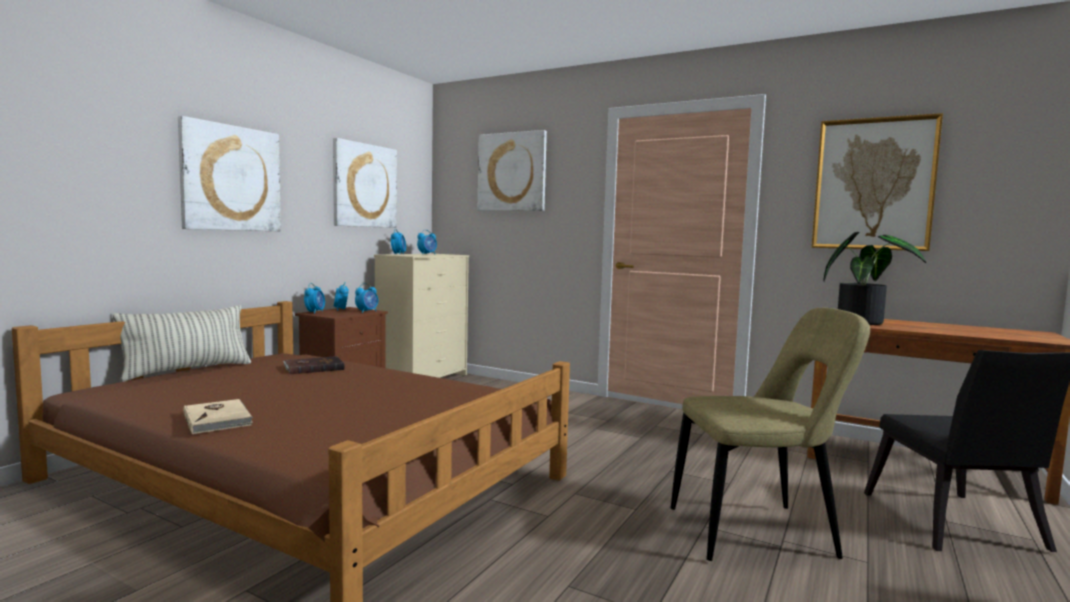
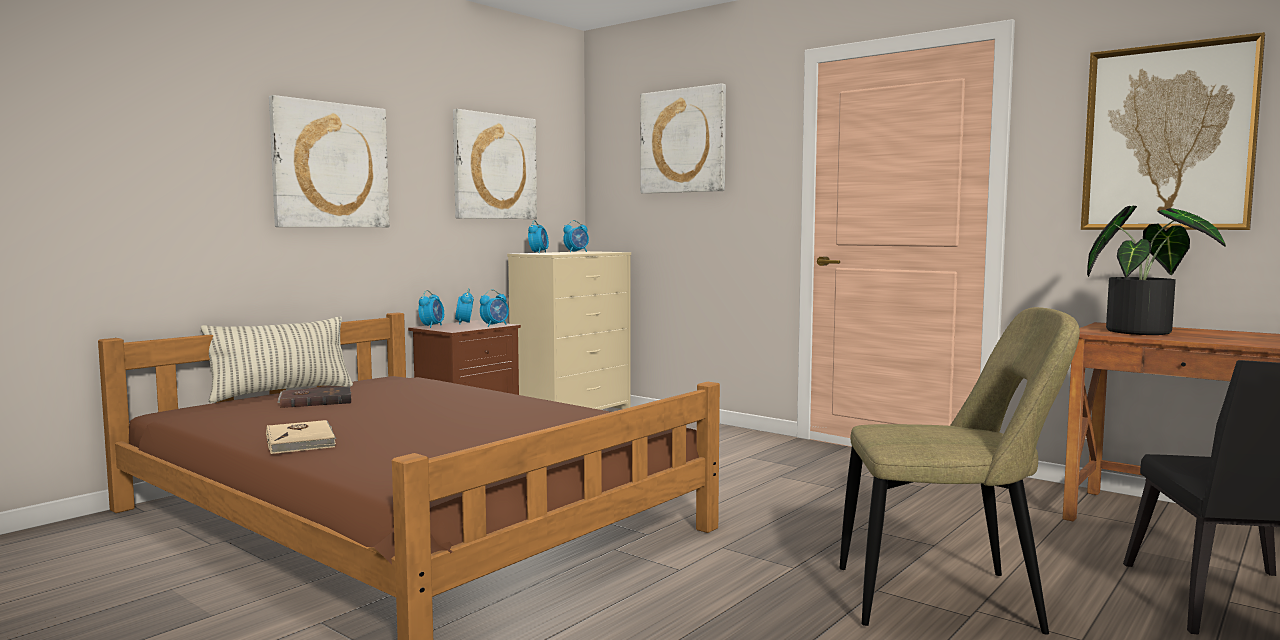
camera: 10 degrees right, 0 degrees up
(313, 368) = (421, 391): brown book -> brown book (315, 400)

